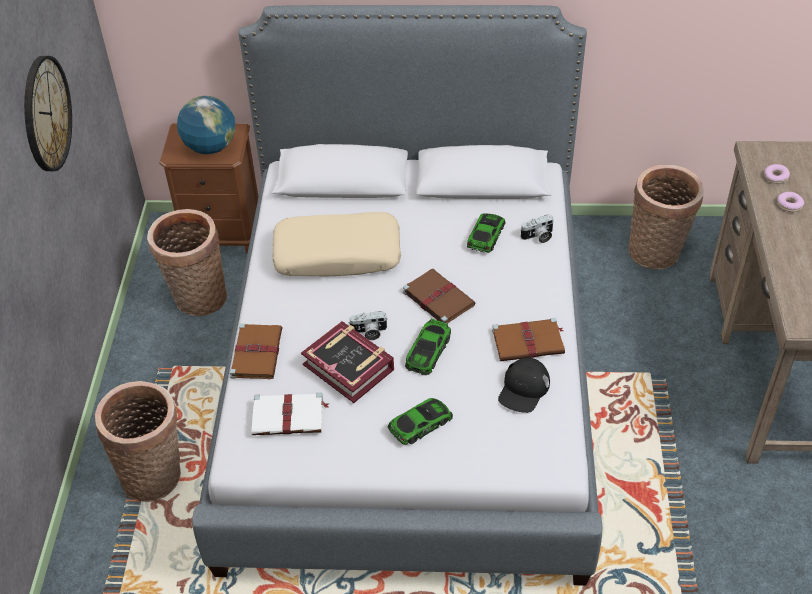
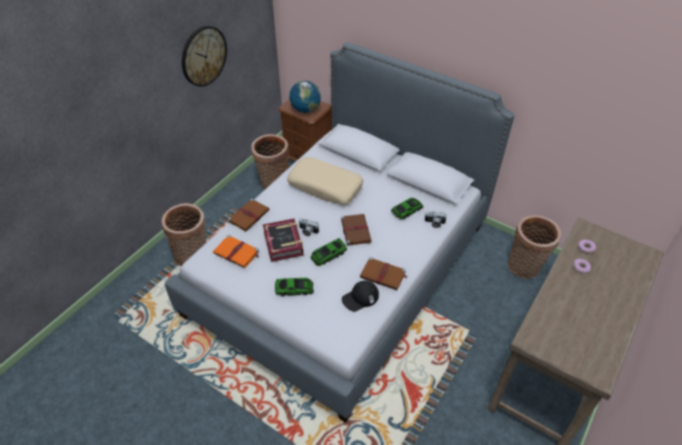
camera: 30 degrees right, 0 degrees up
(289, 416) = (237, 253): white book -> orange book

